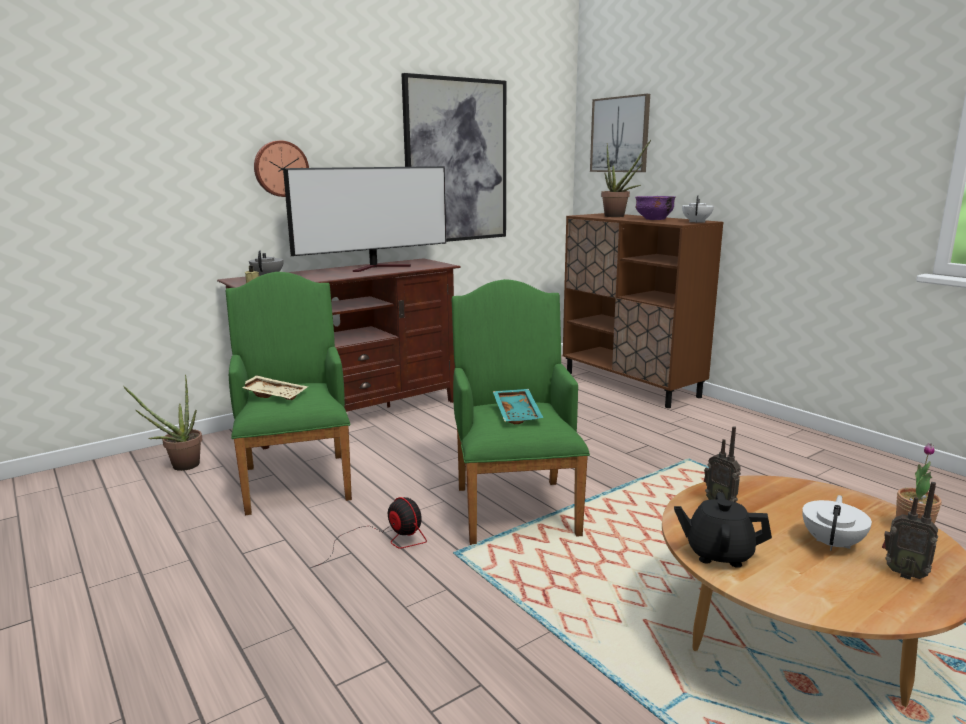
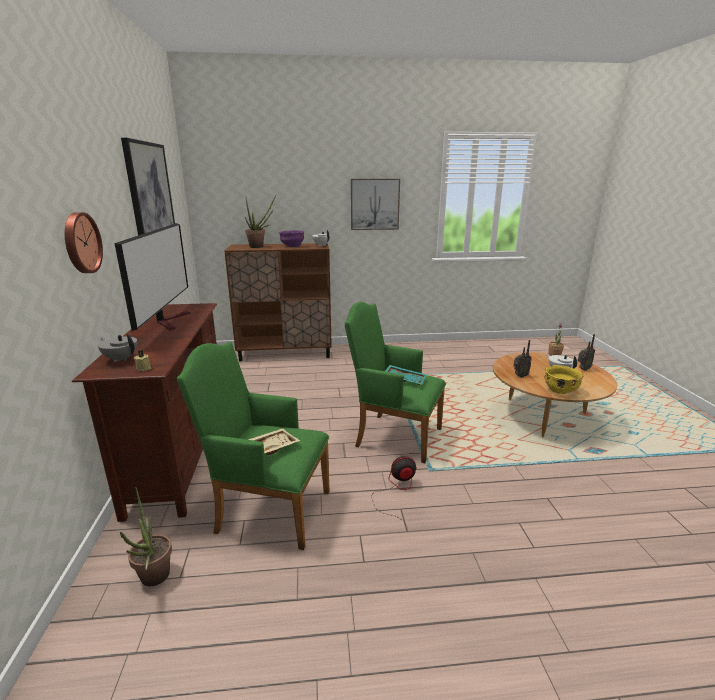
camera: 60 degrees left, 5 degrees up
(620, 134) = (234, 188): picture -> picture (374, 204)
(718, 554) = (560, 390): black teapot -> yellow bowl

